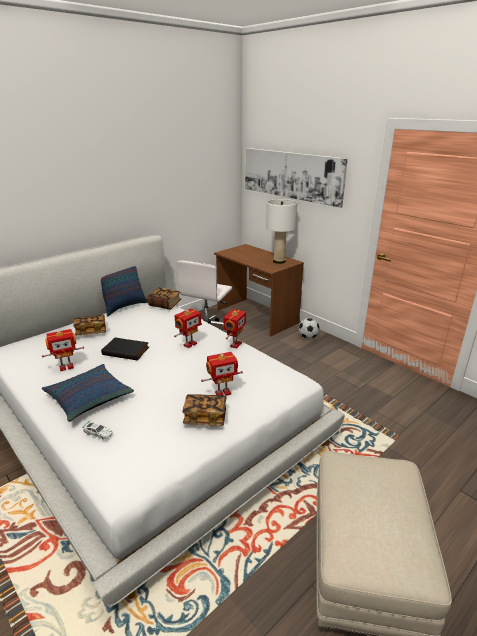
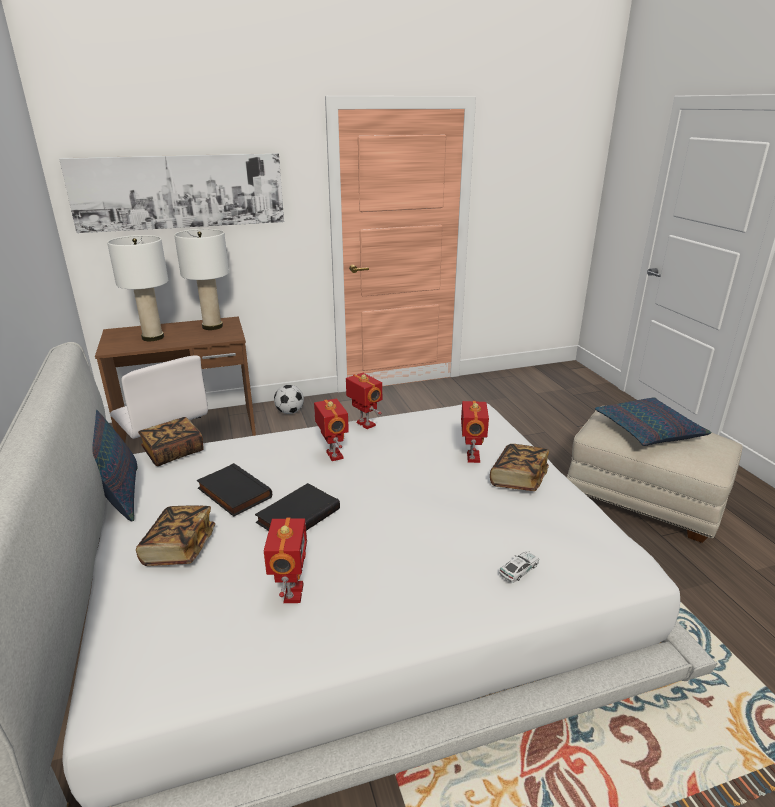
camera: 65 degrees left, 0 degrees up
(89, 398) = (418, 573): blue pillow -> blue pillow (647, 431)
(138, 329) = (232, 493): none -> black book
(247, 255) = (153, 337): none -> white table lamp

